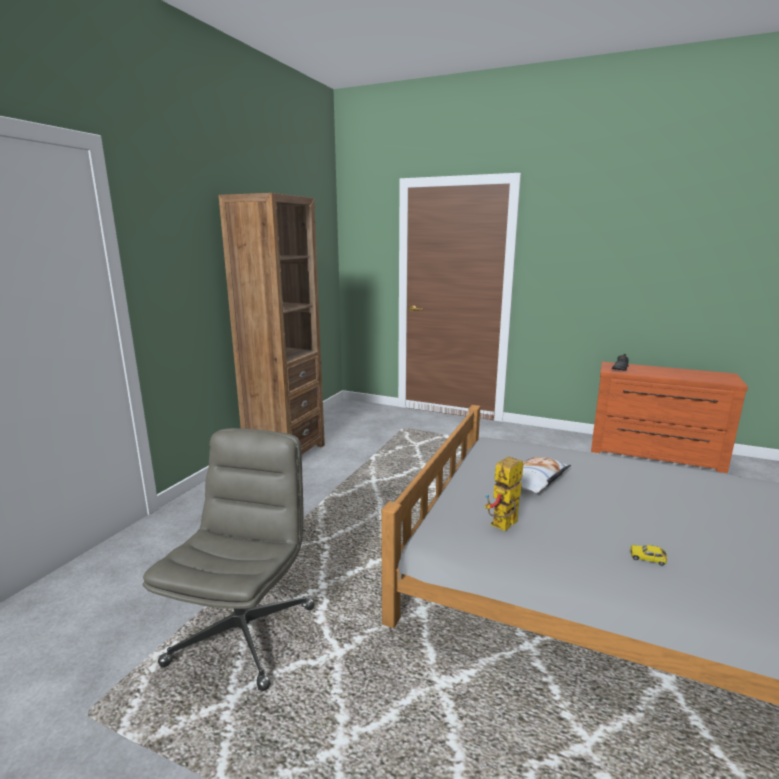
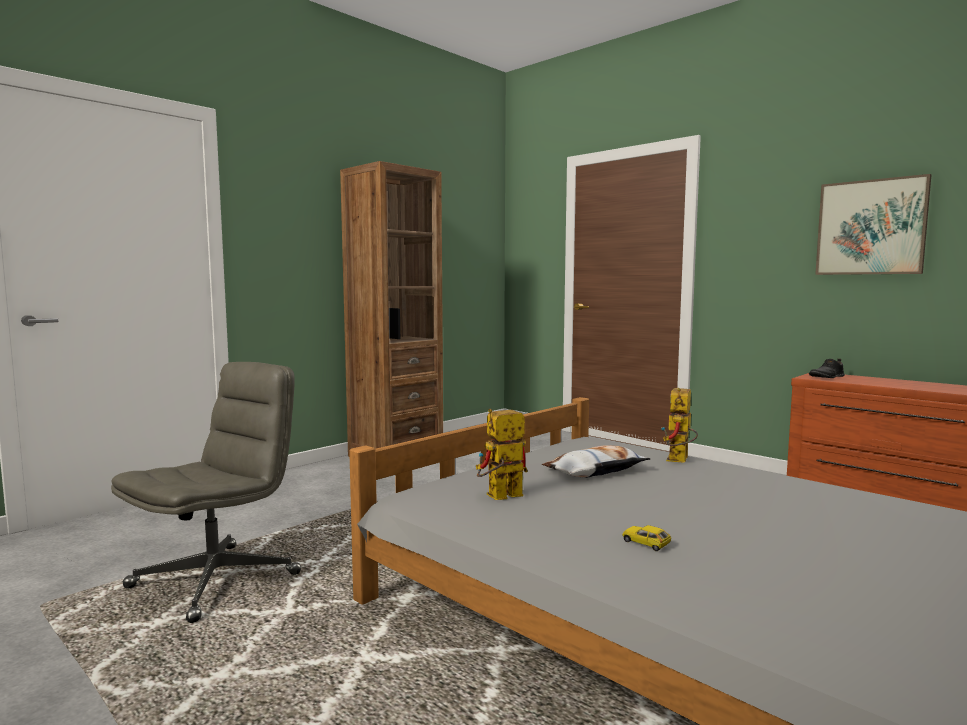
camera: 20 degrees right, 10 degrees down
(576, 458) = (679, 461): none -> toy robot
(649, 258) = (871, 227): none -> picture

